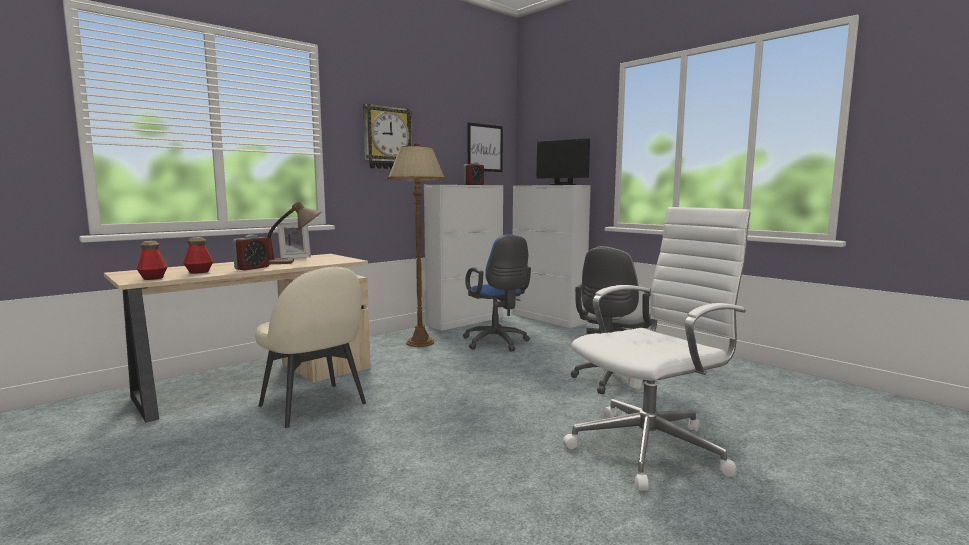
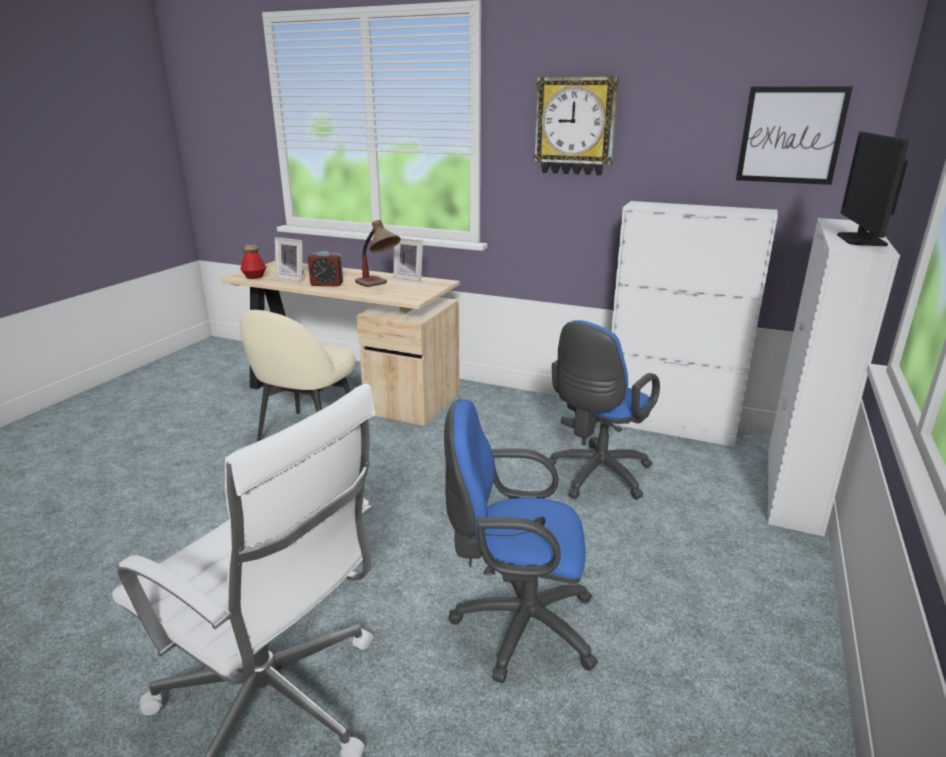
camera: 65 degrees right, 15 degrees up
(199, 272) = (293, 278): bottle -> picture frame
(419, 343) = (536, 425): brown floor lamp -> none
(473, 184) = (718, 209): alarm clock -> none
(612, 381) = (517, 626): grey office chair -> blue office chair

